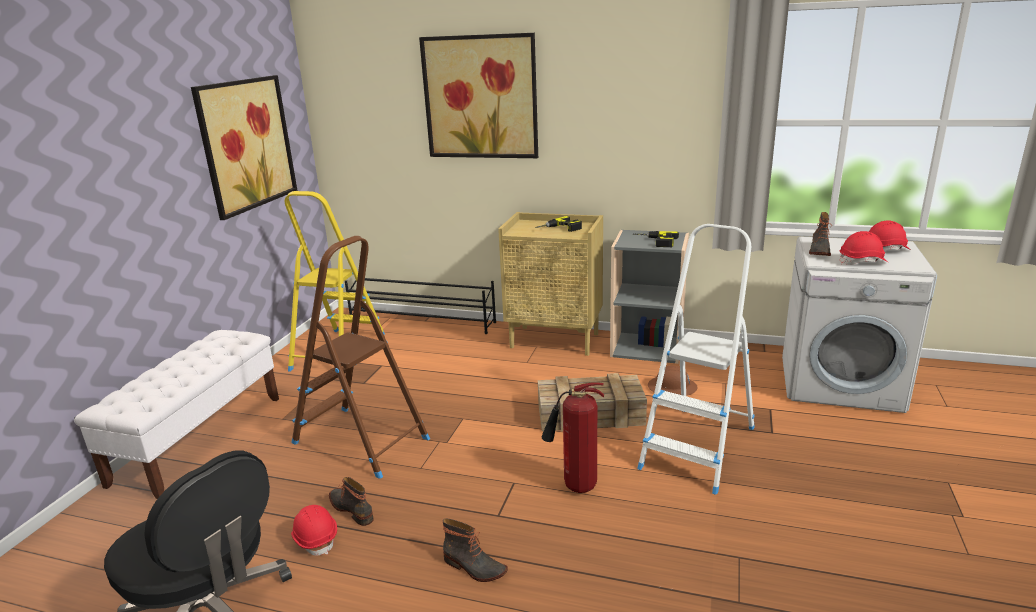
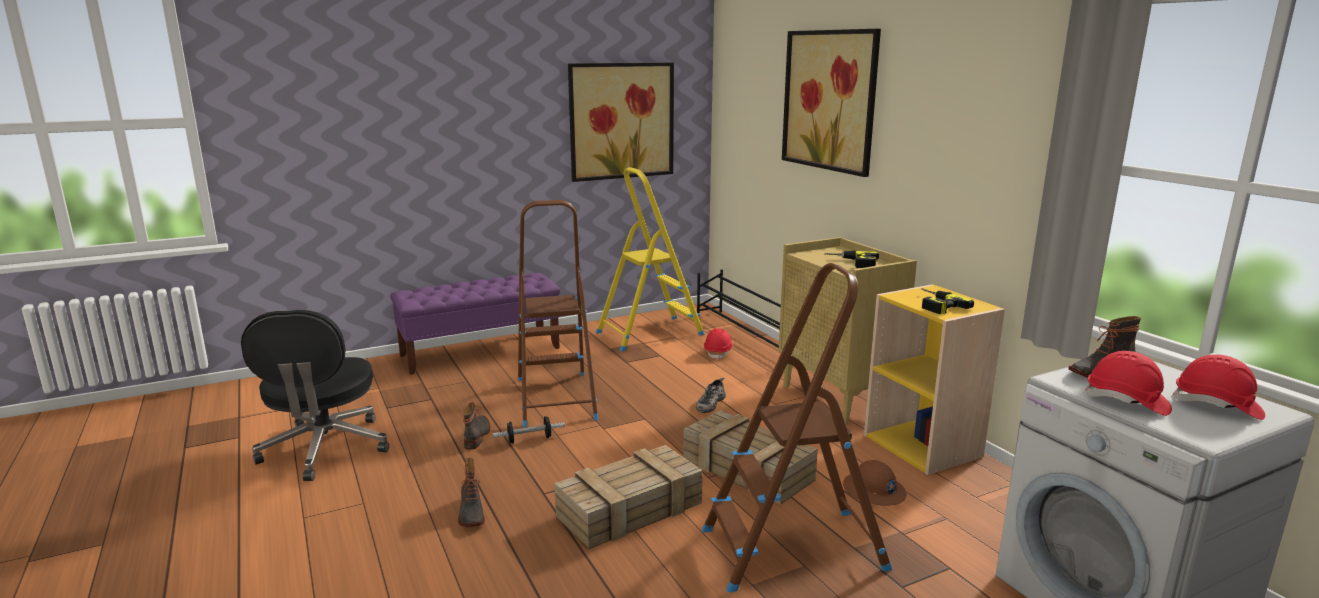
camera: 45 degrees right, 5 degrees down
(200, 438) = (481, 351): white bench -> purple bench
(315, 538) = (432, 439): red hard hat -> red hard hat (718, 352)
(405, 484) = (529, 439): none -> dumbbell
(485, 383) = (710, 403): none -> shoe
(575, 487) = (628, 511): fire extinguisher -> crate
(648, 347) = (924, 446): grey bookcase -> yellow bookcase
(697, 448) = (791, 549): white step ladder -> brown step ladder

